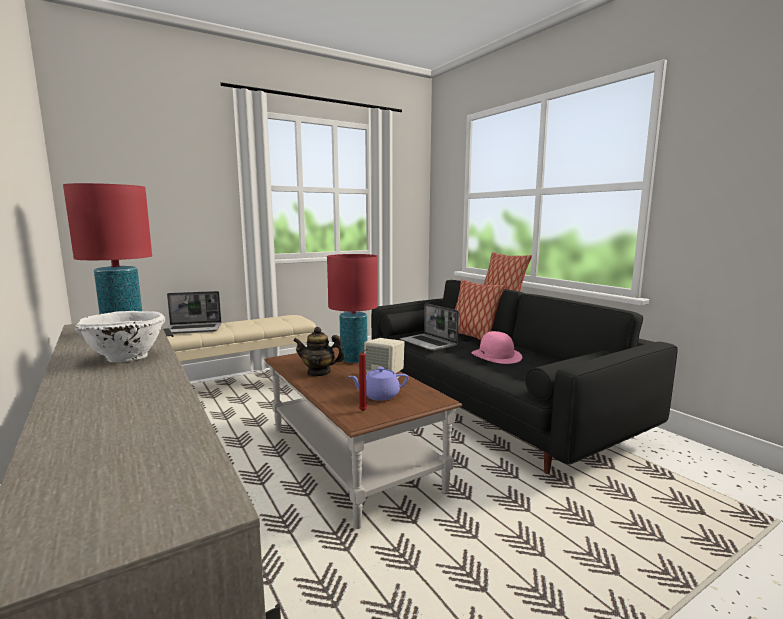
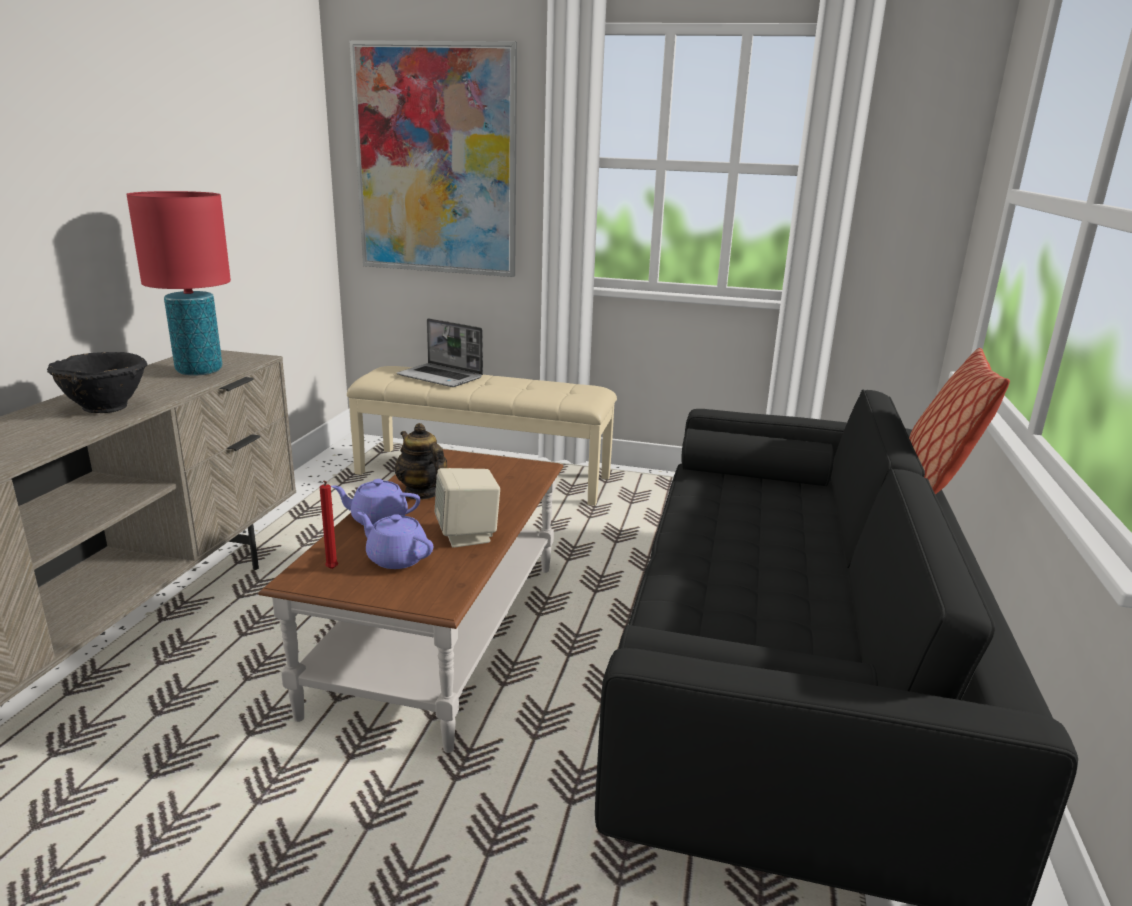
camera: 45 degrees right, 10 degrees up
(126, 357) = (105, 407): white bowl -> black bowl
(152, 187) = (436, 161): none -> picture
(328, 388) = (378, 519): none -> purple teapot
(354, 359) = (503, 491): red table lamp -> none
(429, 343) = (711, 507): laptop -> none
(472, 337) = (825, 526): pillow -> none
(496, 355) = (765, 579): pink hat -> none

